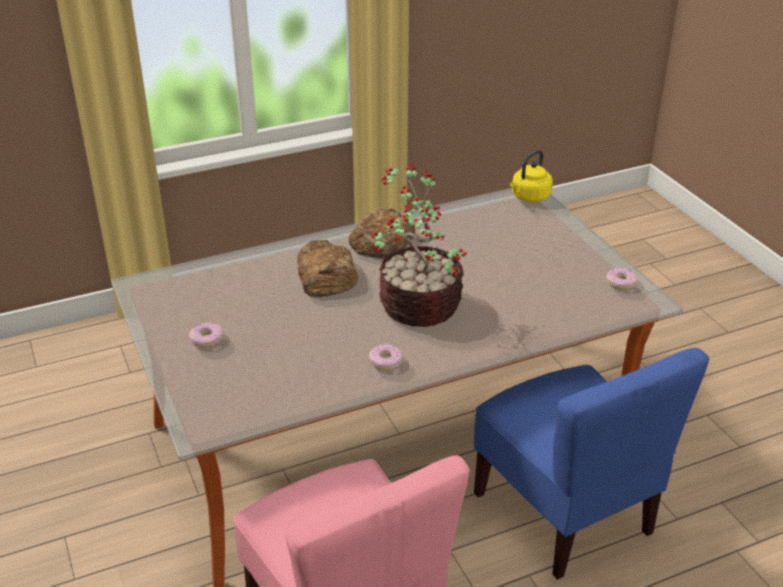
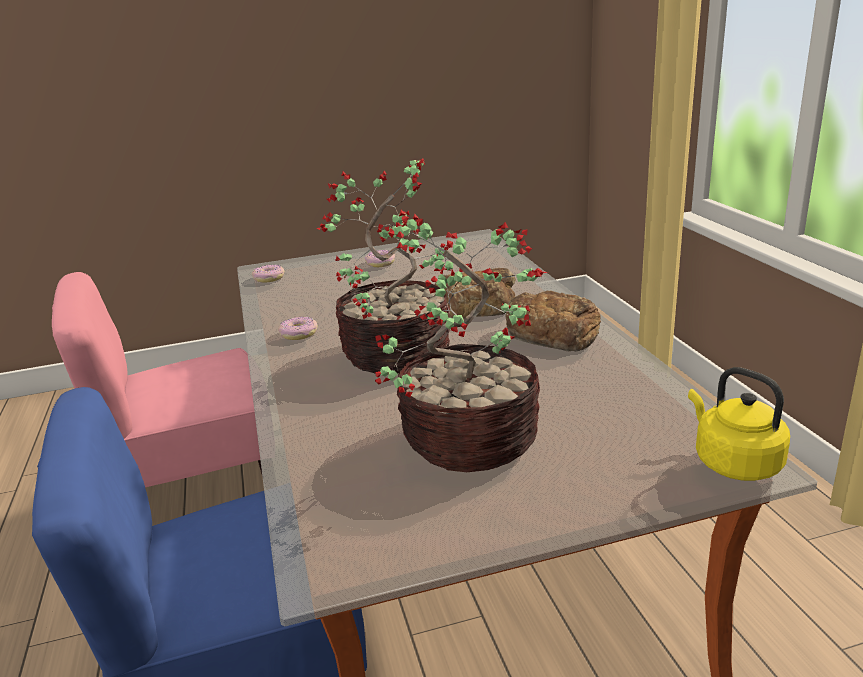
camera: 100 degrees right, 10 degrees down
(530, 269) = (466, 439): none -> potted plant
(621, 283) = (396, 538): donut -> donut (269, 278)

